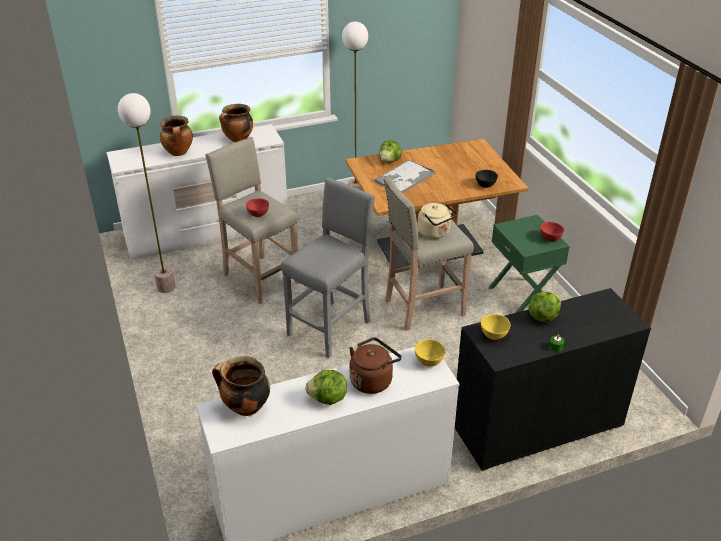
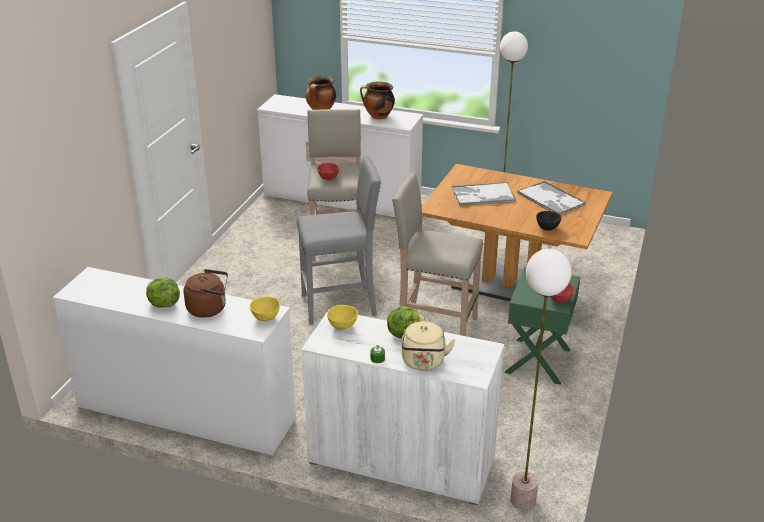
camera: 40 degrees right, 5 degrees down
(166, 287) = (264, 224): floor lamp -> floor lamp (523, 501)
(245, 407) = (109, 283): cooking pot -> none
(390, 161) = (491, 178): lettuce -> none
(435, 233) = (444, 247): beige kettle -> beige kettle (423, 363)
(454, 161) = (551, 199): none -> tray
(537, 426) = (401, 460): black cabinet -> white cabinet

